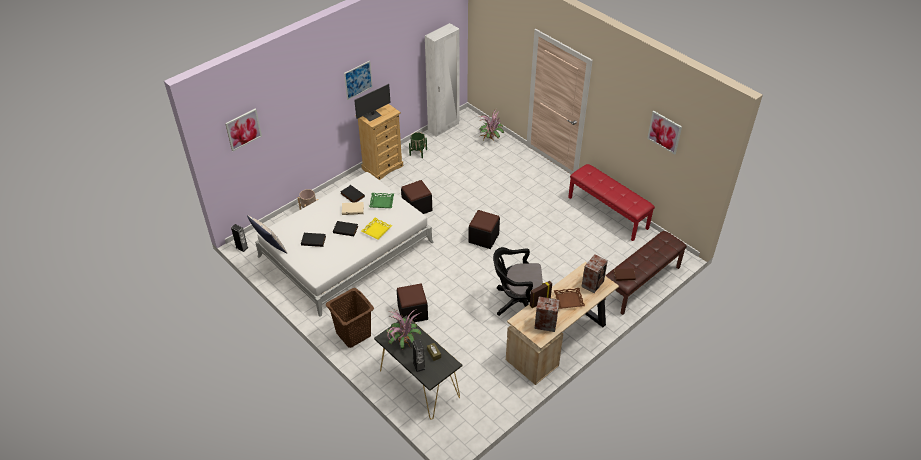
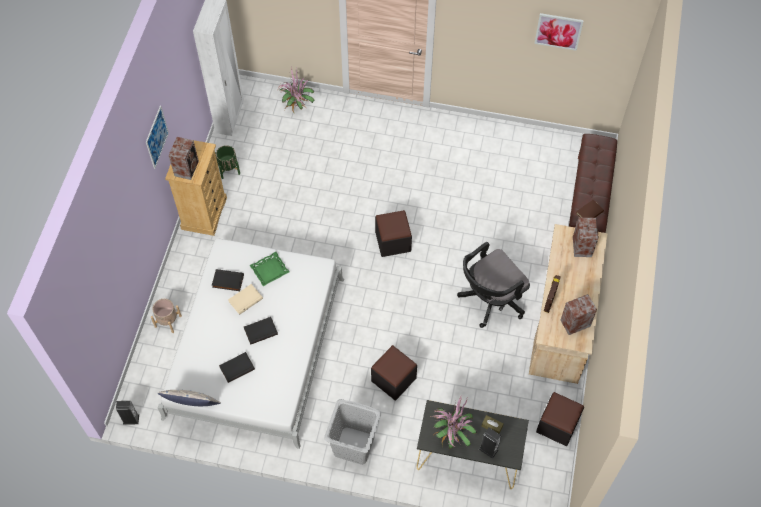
camera: 35 degrees left, 15 degrees up
(243, 129) = (90, 294): picture -> none
(354, 334) = (354, 445): brown laundry basket -> grey laundry basket
(372, 116) = (187, 168): monitor -> speaker
(376, 230) = (296, 311): yellow tray -> none
(417, 207) = (289, 245): black ottoman -> black ottoman (557, 425)
(568, 300) = (575, 281): brown tray -> none
(608, 212) = (494, 134): red bench -> none

